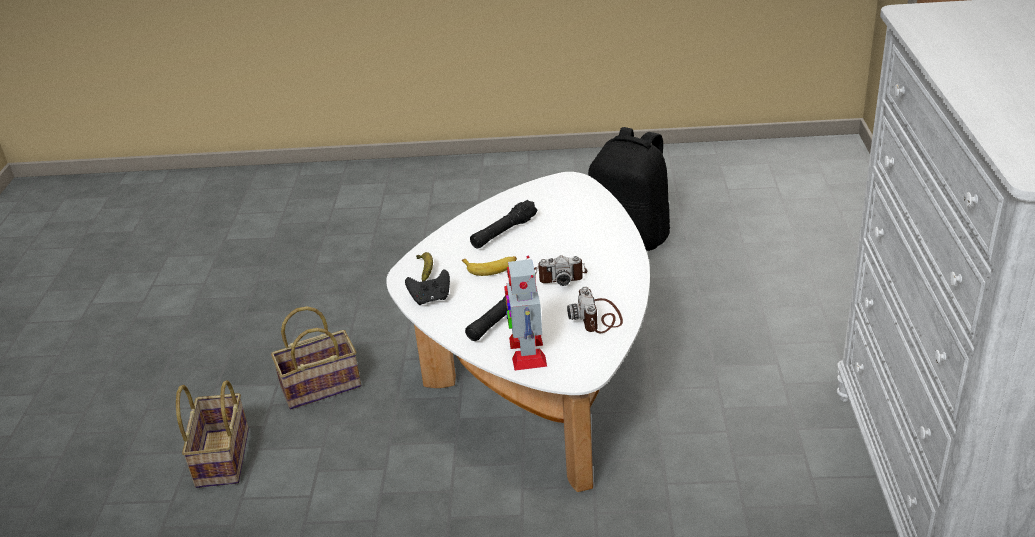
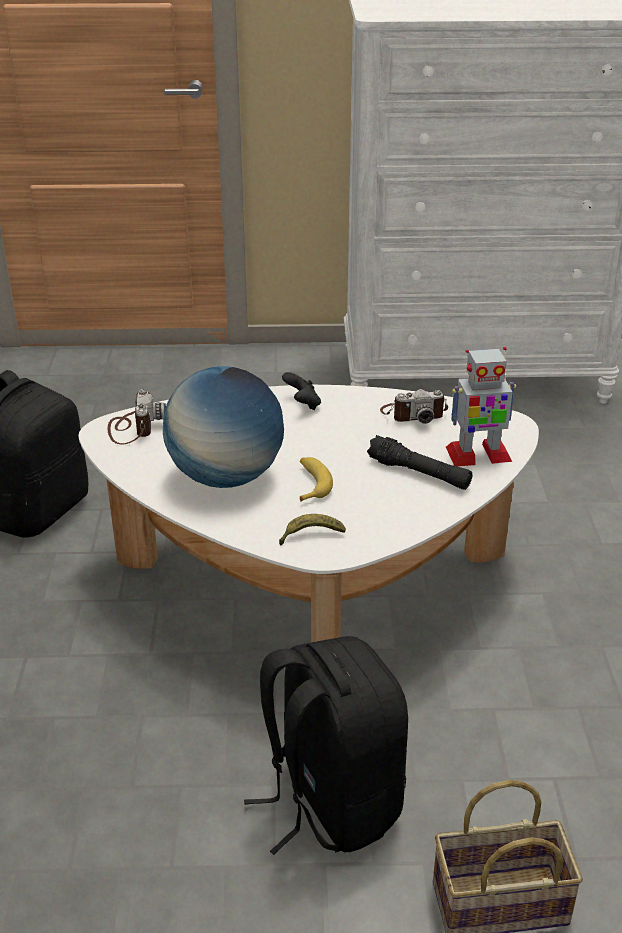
camera: 95 degrees left, 0 degrees up
(322, 385) = (329, 801): basket -> black backpack
(431, 299) = (378, 527): black game controller -> black game controller (302, 404)
(504, 232) = (226, 477): black flashlight -> globe
(558, 275) = (331, 437): camera -> camera (133, 427)

